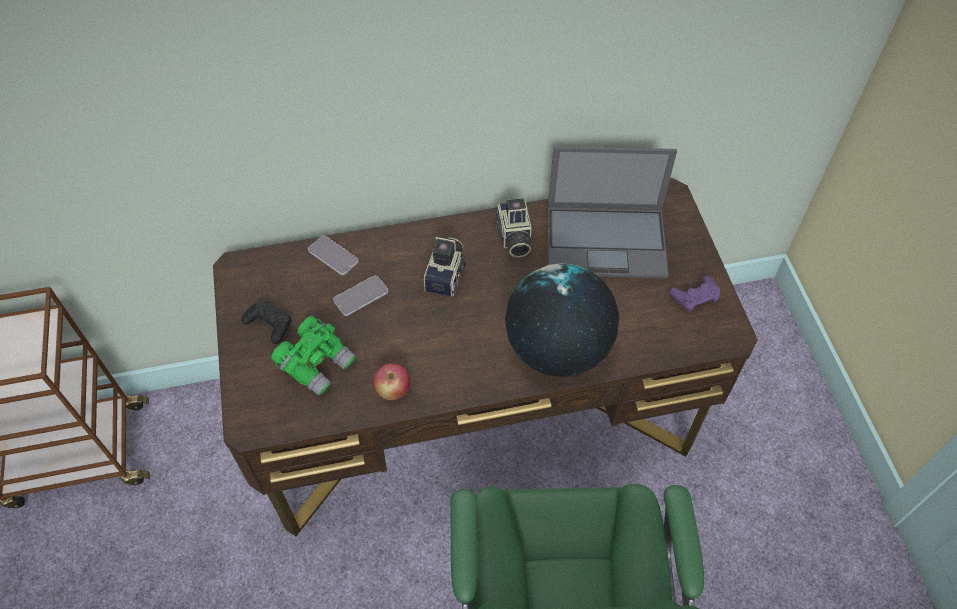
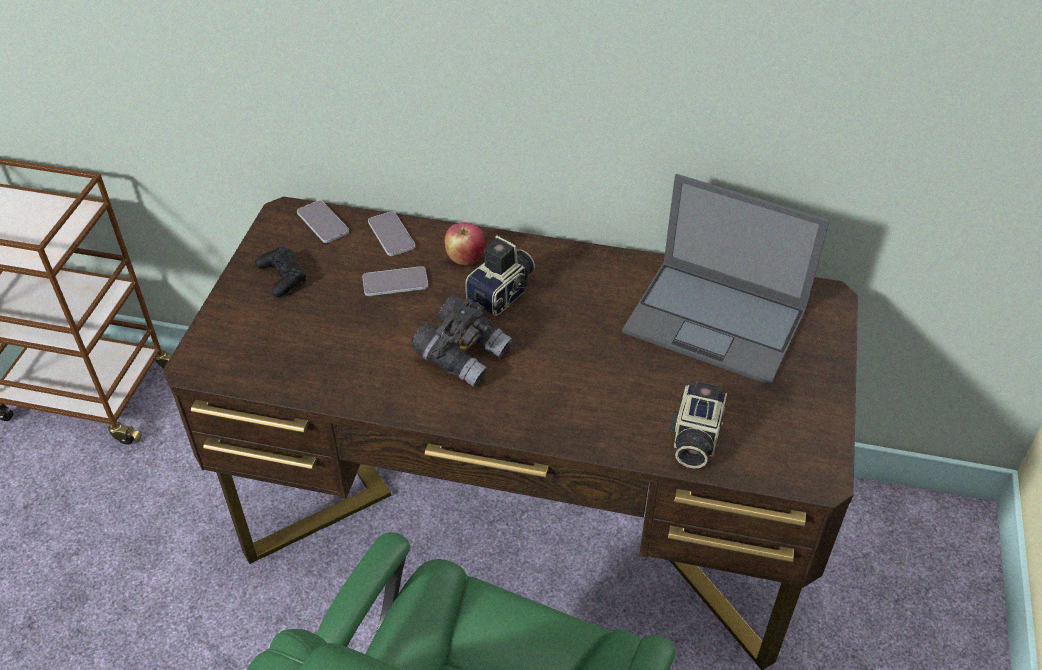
camera: 25 degrees right, 10 degrees down
(272, 264) = (323, 222): none -> phone
(316, 363) = (305, 330): green binoculars -> none
(393, 391) = (368, 387): apple -> apple (465, 259)
(446, 337) = (462, 354): none -> grey binoculars
(513, 237) = (604, 281): camera -> camera (693, 439)
(557, 349) = (584, 413): globe -> none
(695, 297) = (795, 417): purple game controller -> none

